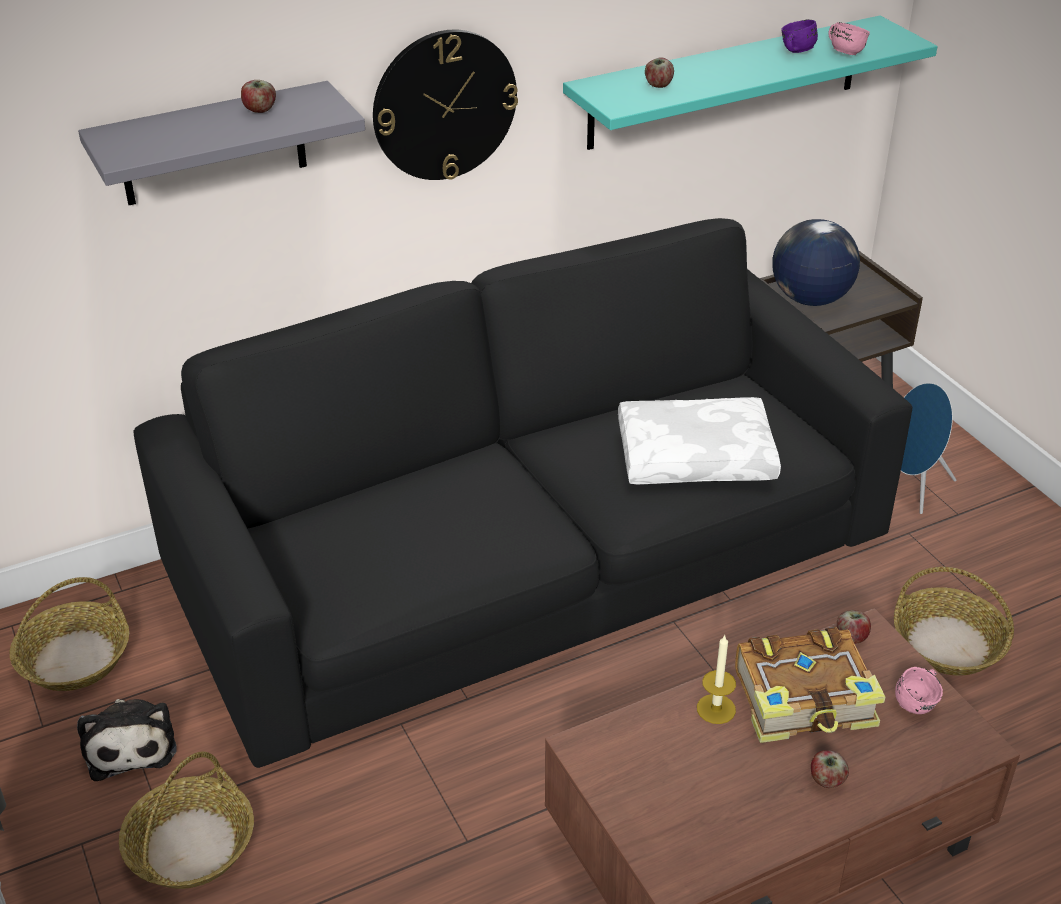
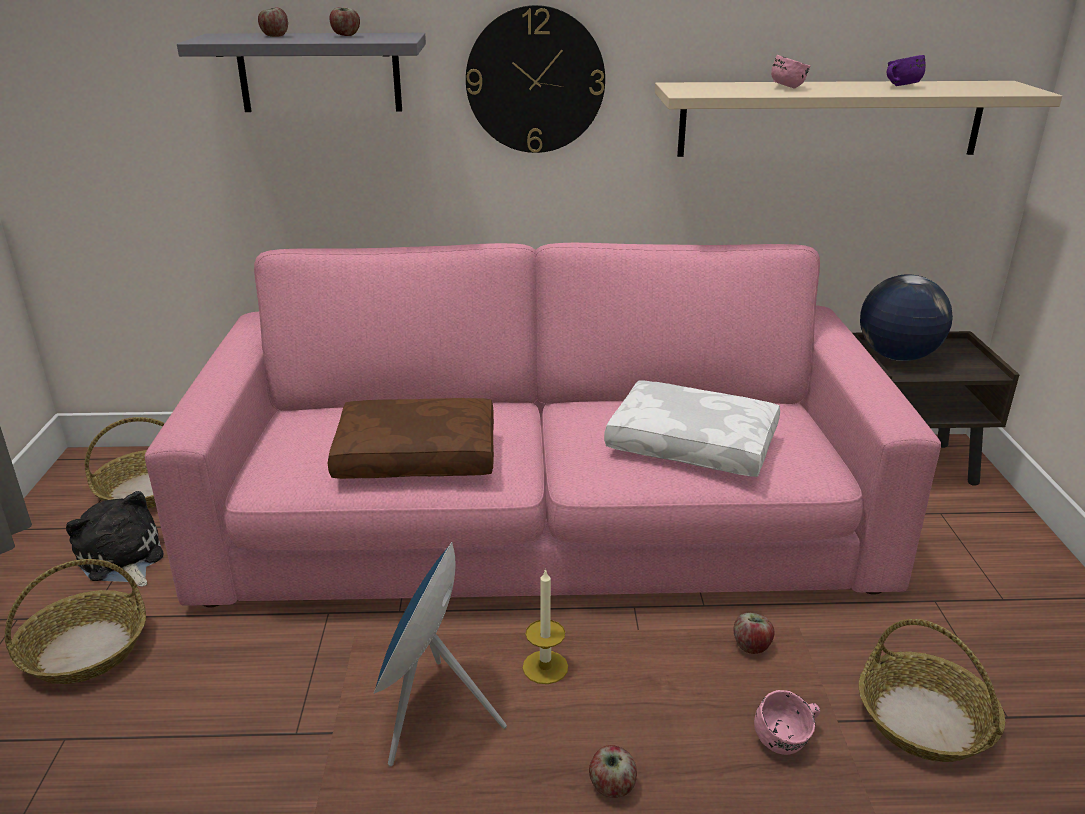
camera: 25 degrees right, 10 degrees down
(131, 744) = (122, 559): plush toy -> plush toy turned 135 degrees clockwise
(458, 543) = (418, 454): none -> brown pillow
(530, 557) = (542, 518): black sofa -> pink sofa
(658, 85) = (739, 88): apple -> apple (274, 36)
(725, 82) = (830, 119): turquoise shelf -> beige shelf
(806, 700) = (651, 692): book -> none
(845, 51) = (953, 90): pink mug -> pink mug (787, 87)
(912, 487) = (961, 561): blue speaker -> blue speaker (430, 714)

